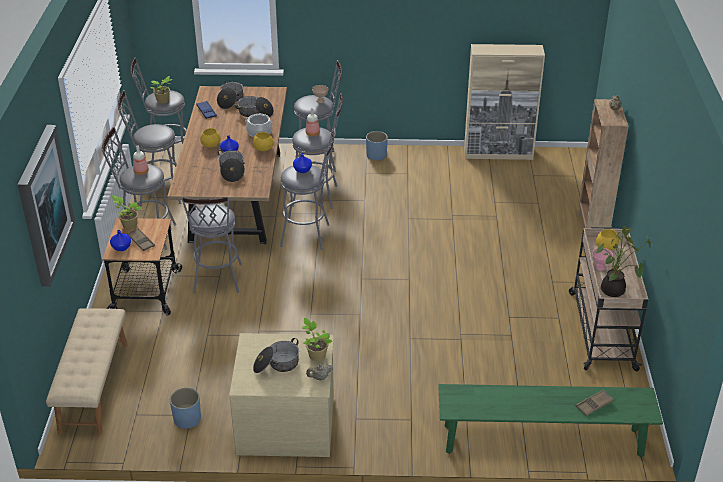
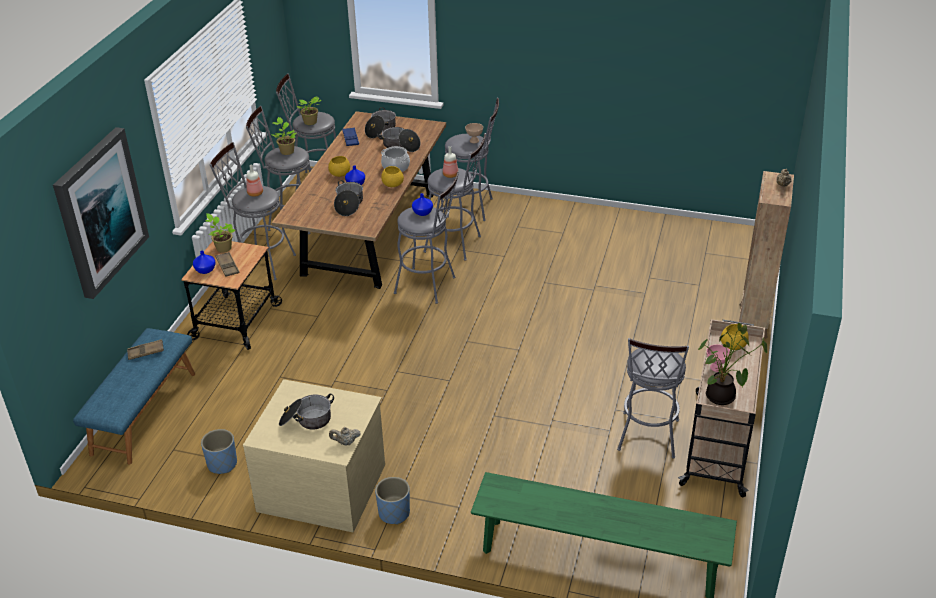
camera: 15 degrees right, 0 degrees up
(93, 386) = (143, 412): beige bench -> blue bench
(217, 281) = (313, 321): grey stool -> grey stool (647, 439)
(316, 355) = (352, 417): potted plant -> potted plant (286, 151)
(376, 156) = (536, 209): blue planter -> blue planter (394, 513)
(498, 153) = (675, 223): beige cabinet -> none
(594, 405) = (656, 528): brown tray -> brown tray (146, 352)

